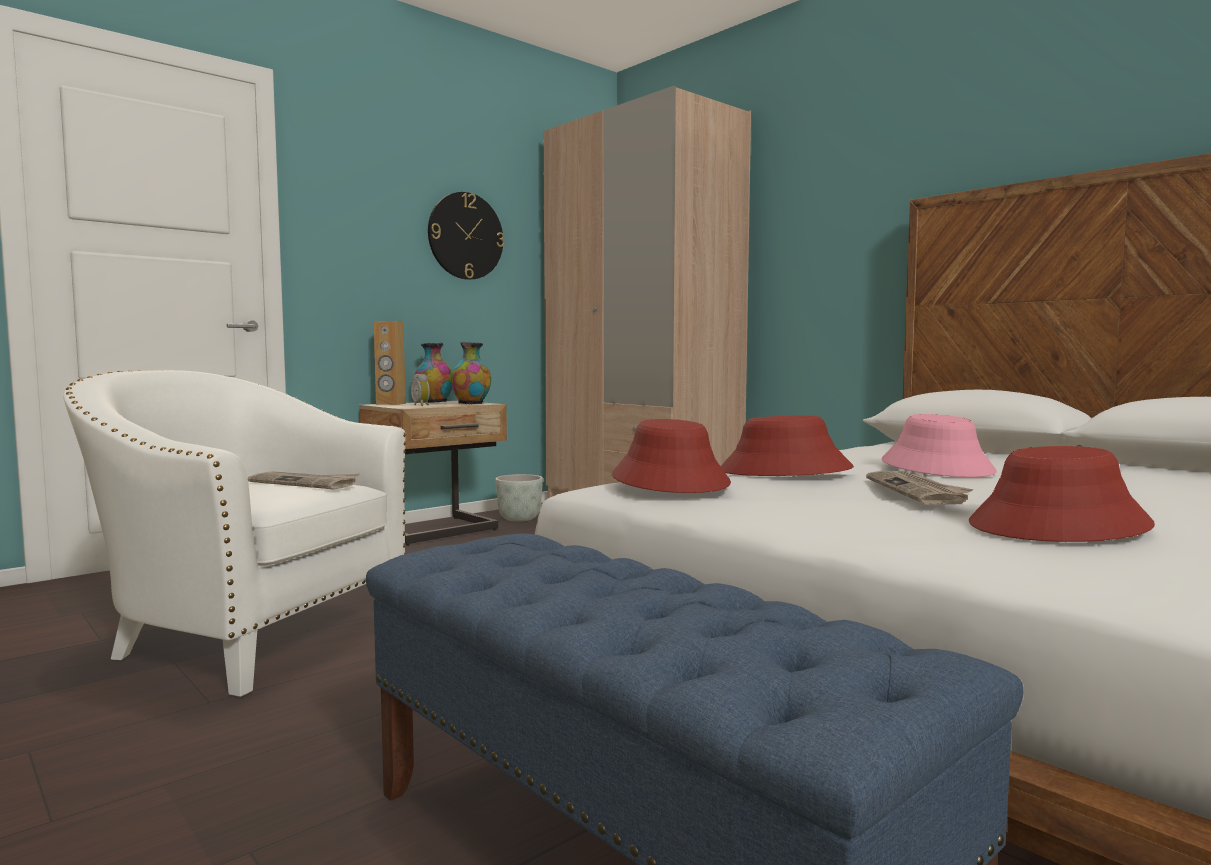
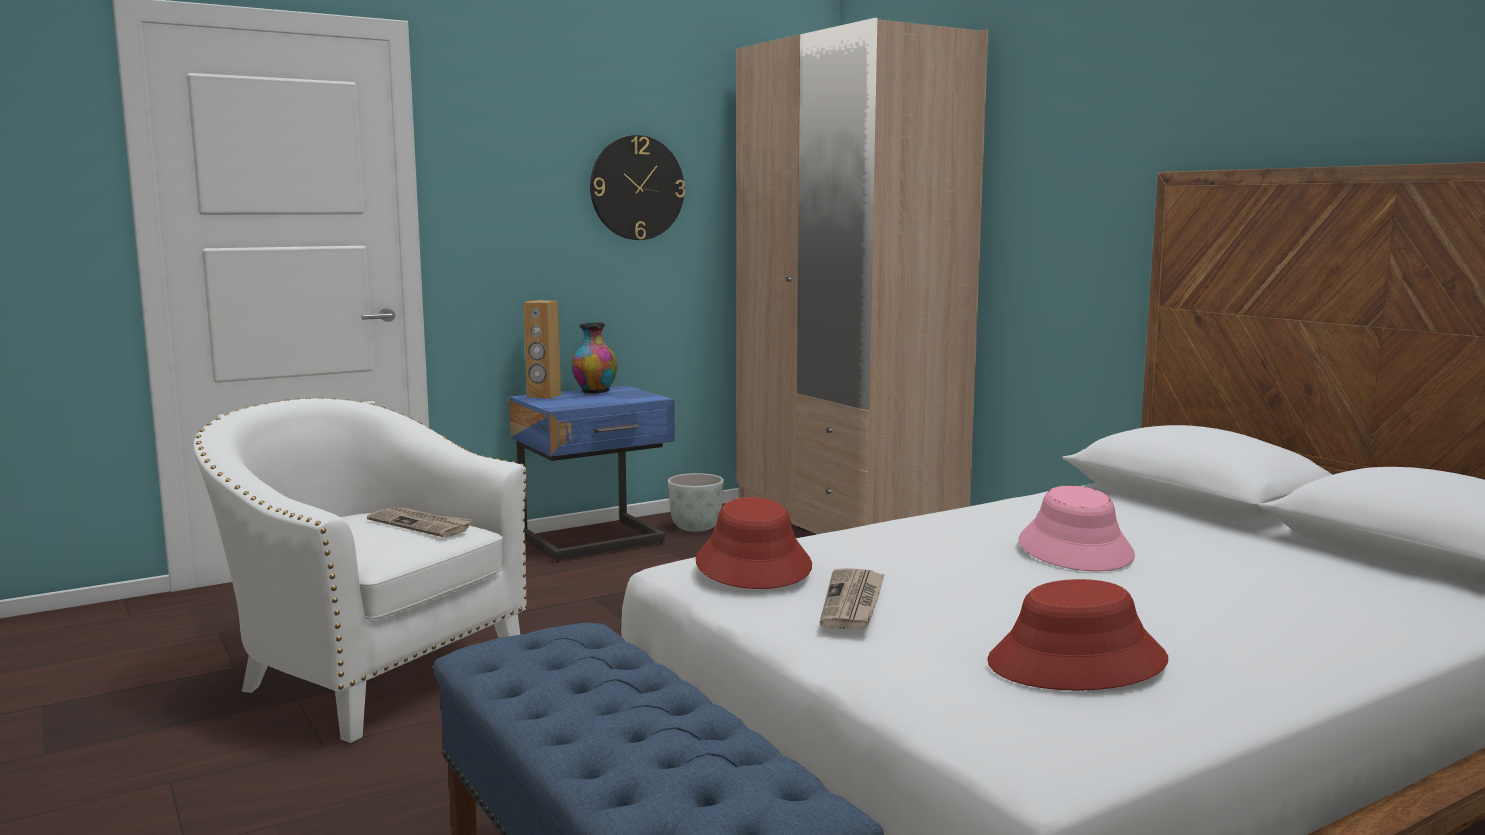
camera: 10 degrees right, 5 degrees up
(422, 405) = (575, 402): alarm clock -> none
(436, 531) = (595, 542): beige nightstand -> blue nightstand
(471, 404) = (634, 398): vase -> none
(785, 471) = (889, 552): red hat -> none
(917, 491) = (995, 597): newspaper -> newspaper (853, 603)

